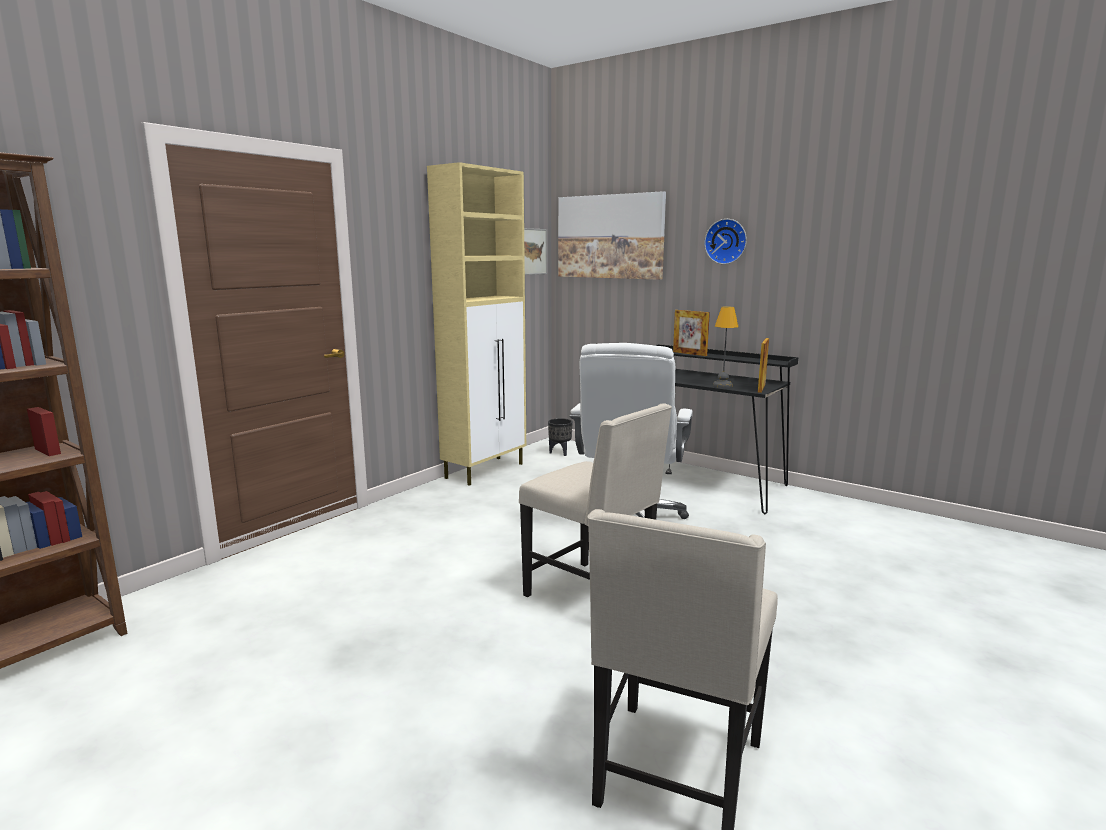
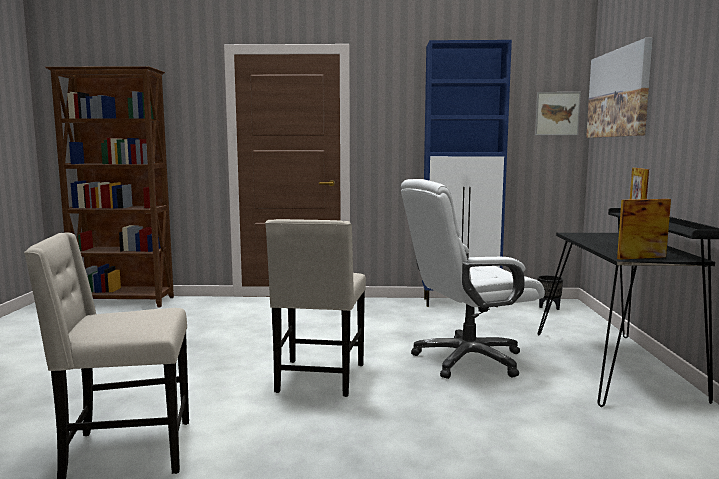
camera: 55 degrees right, 5 degrees down
(485, 470) = (461, 303): beige cabinet -> blue cabinet
(722, 385) = (609, 249): table lamp -> none
(726, 241) = (688, 86): wall clock -> none

